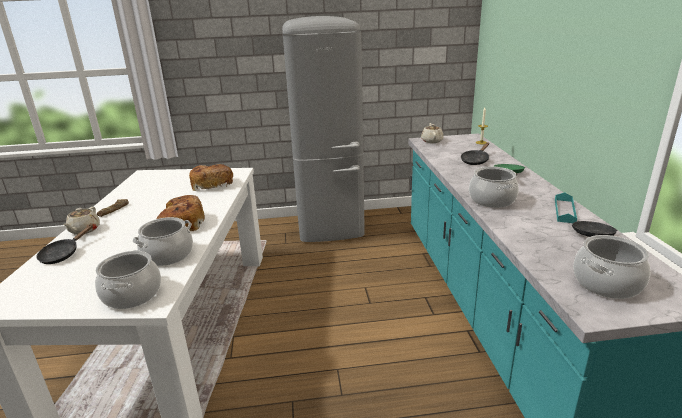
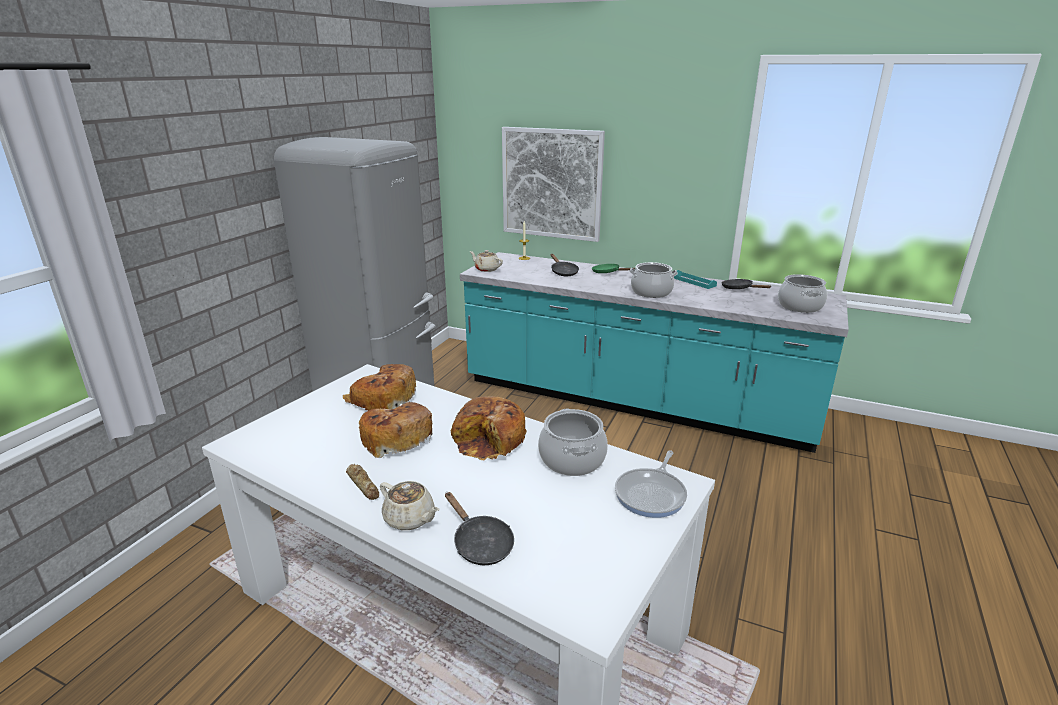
camera: 60 degrees left, 0 degrees up
(132, 294) = (652, 494): cooking pot -> frying pan
(167, 201) = (396, 438): none -> bread
(527, 76) = (551, 184): none -> picture

